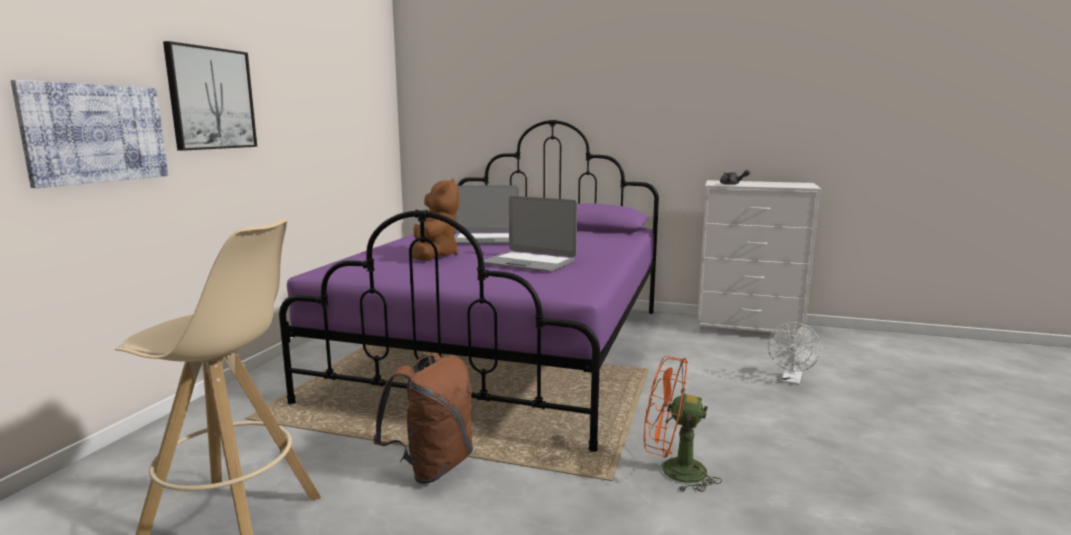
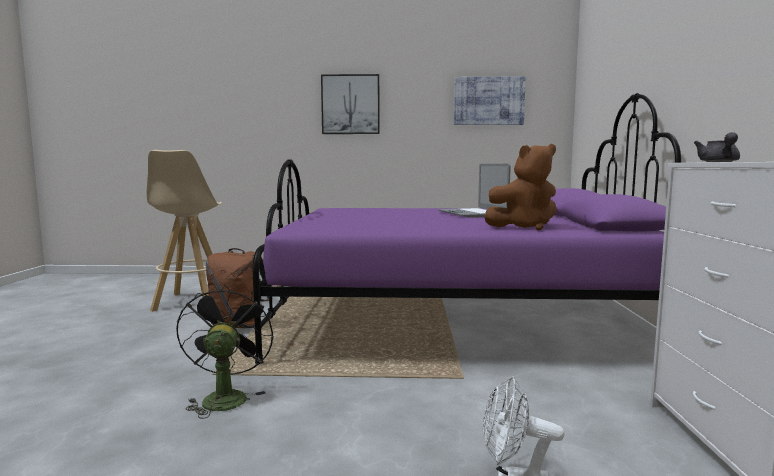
camera: 75 degrees right, 5 degrees down
(96, 133) = (277, 124): picture -> picture (488, 101)
(434, 255) = (395, 212): brown plush toy -> brown plush toy (524, 227)
(529, 263) = (390, 221): laptop -> none
(673, 471) = (225, 397): orange fan -> black fan

